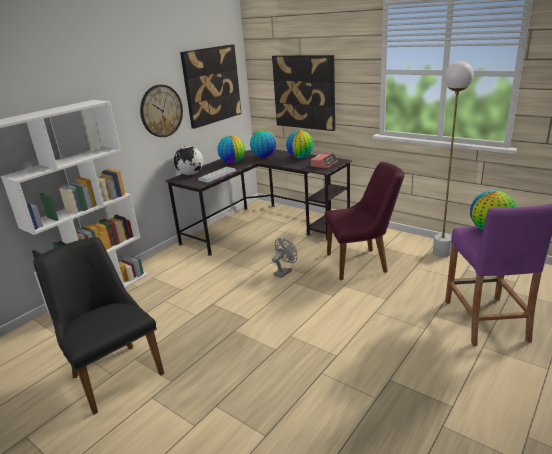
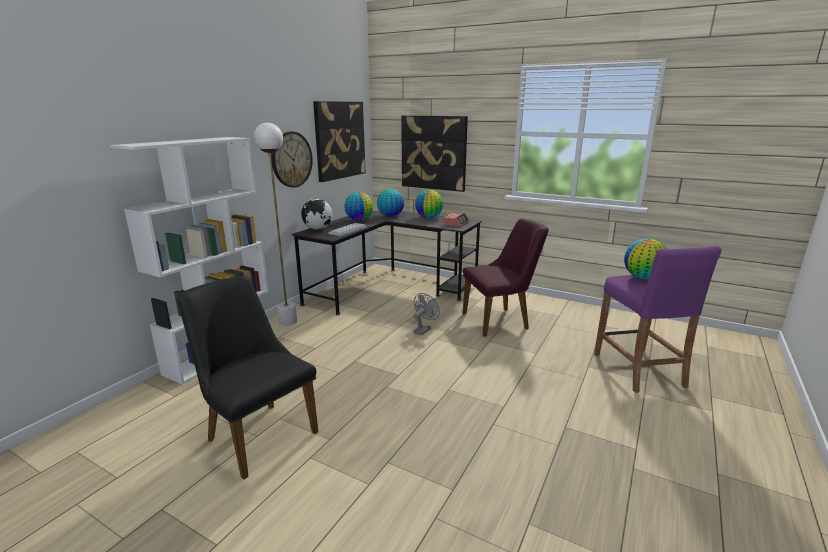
camera: 10 degrees left, 5 degrees down
(441, 253) = (575, 311): white floor lamp -> white floor lamp (288, 322)

